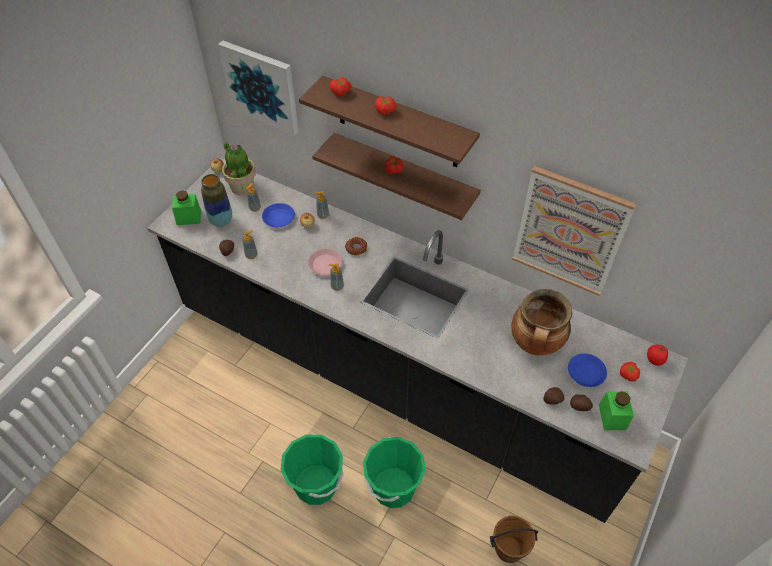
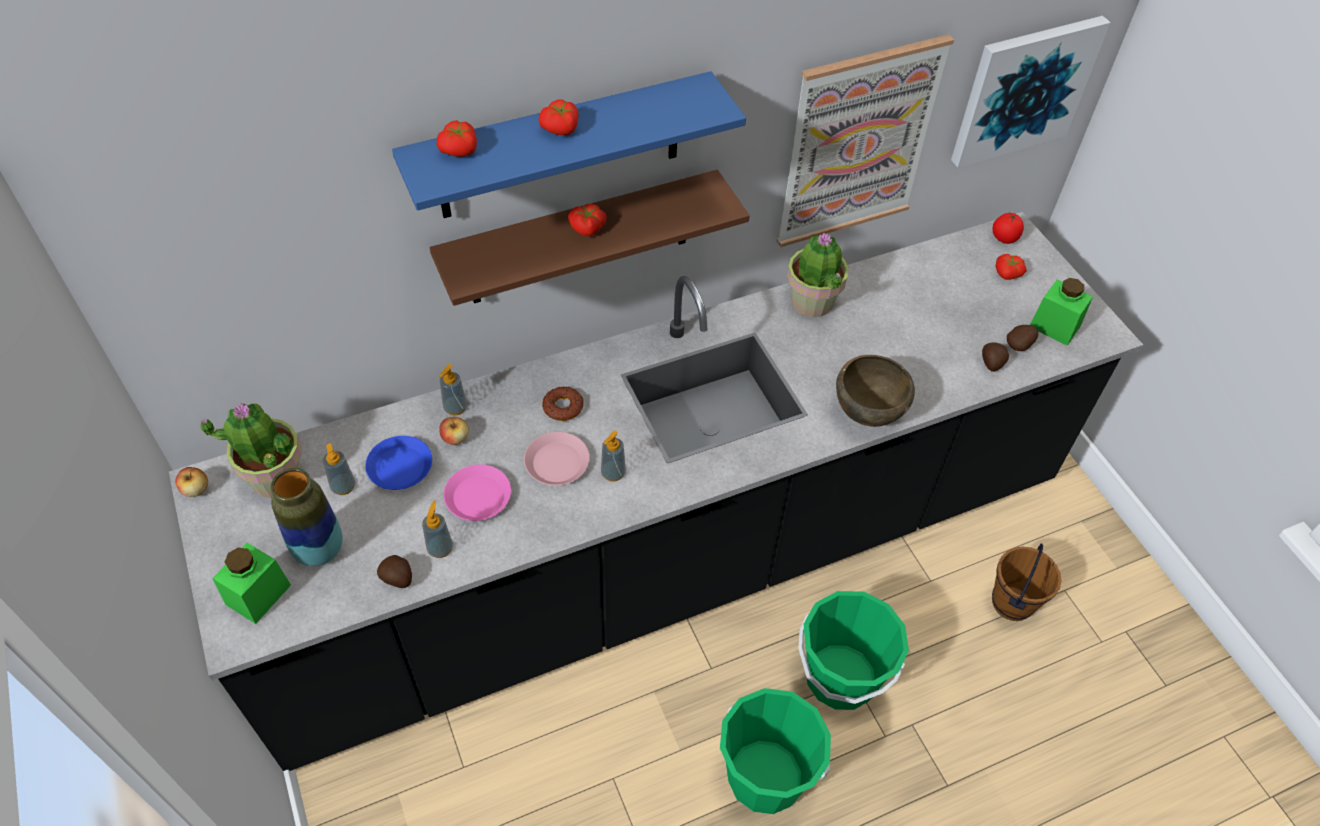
camera: 55 degrees left, 0 degrees up
(261, 86) = (247, 258): picture -> picture (1024, 90)
(286, 250) = (478, 496): none -> pink plate
(398, 123) = (560, 147): brown shelf -> blue shelf
(462, 361) = (866, 413): none -> brown bowl
(512, 300) = (811, 302): none -> potted plant
(535, 345) = (899, 325): cooking pot -> none
(586, 372) = (975, 307): blue plate -> none

